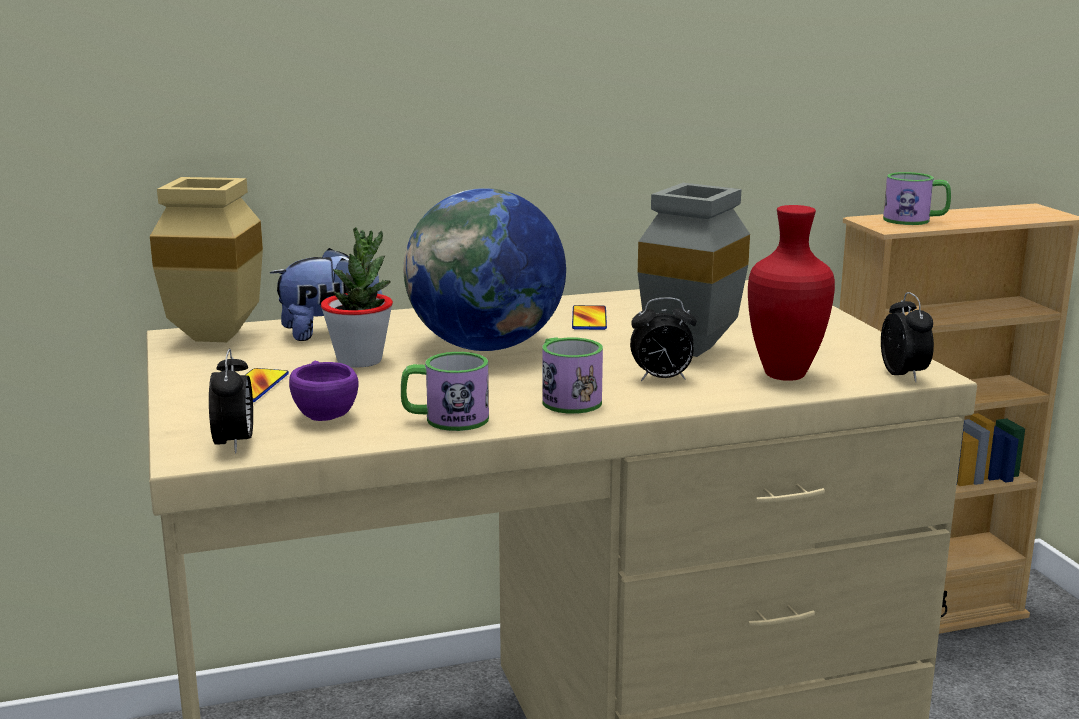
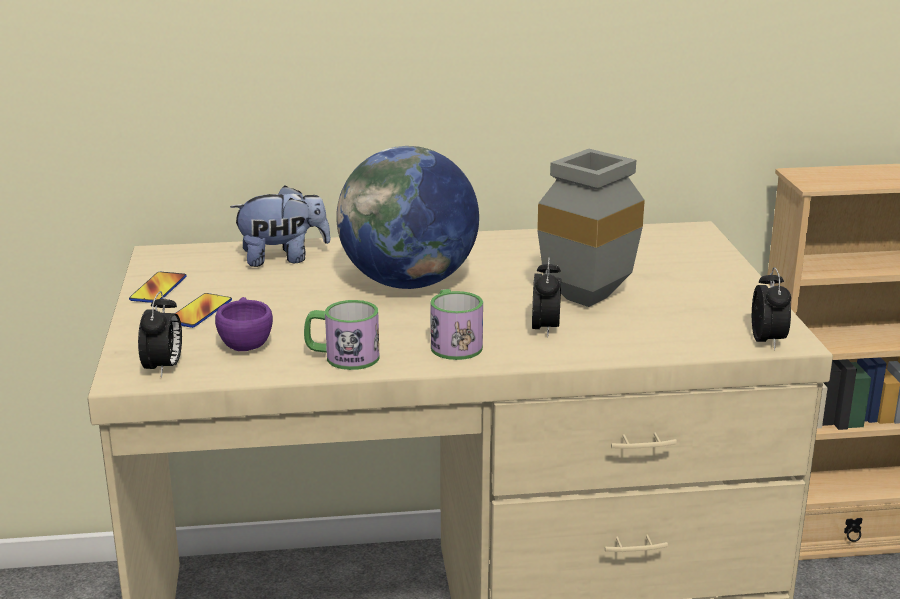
camera: 10 degrees right, 5 degrees up
(222, 336) = (192, 256): beige vase -> none
(360, 361) = (296, 290): potted plant -> none
(589, 319) = (512, 259): phone -> phone (158, 289)
(661, 379) = (545, 329): alarm clock -> alarm clock turned 90 degrees counterclockwise
(786, 374) = (660, 332): red vase -> none
(915, 220) = (842, 177): mug -> none

